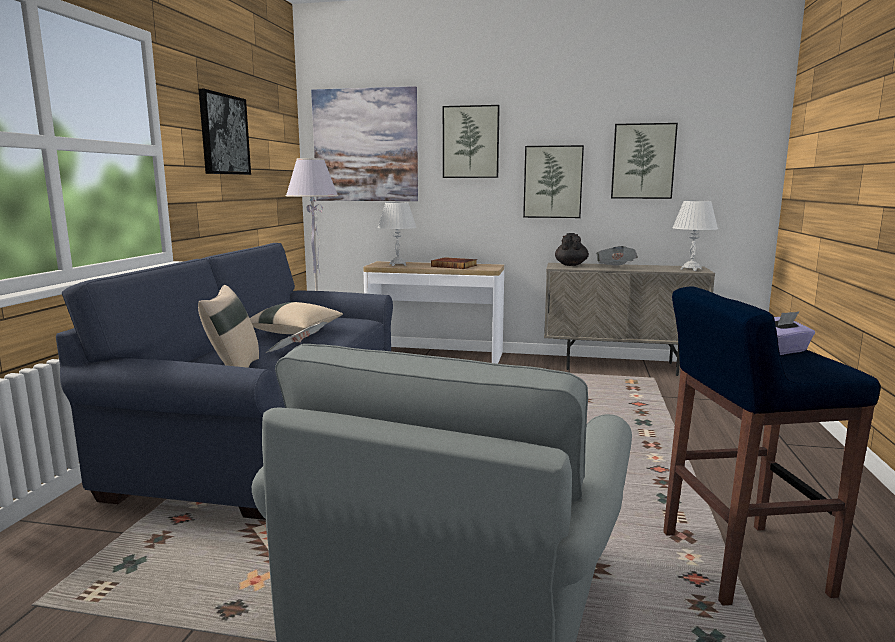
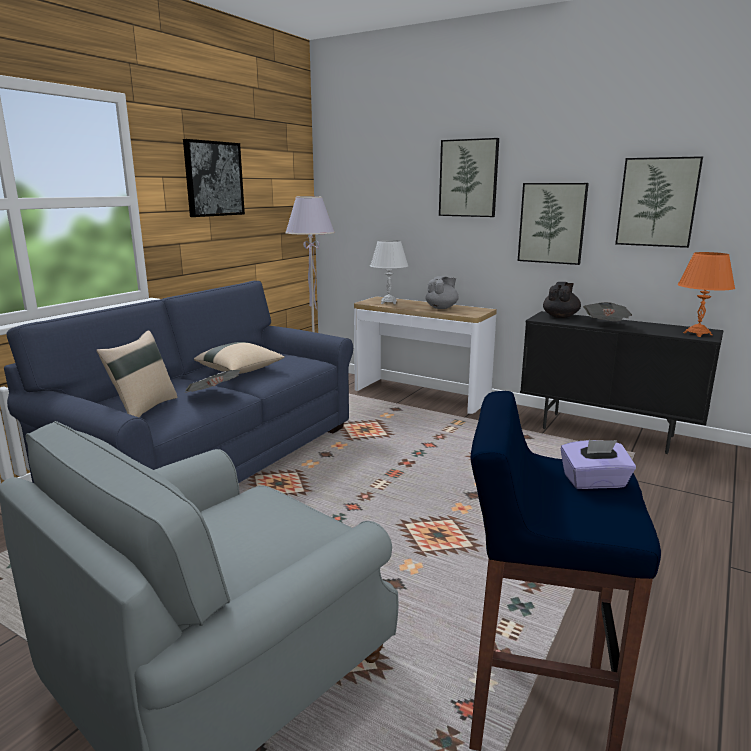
camera: 20 degrees right, 5 degrees up
(365, 145) = (369, 181): picture -> none
(454, 266) = (442, 308): book -> grey teapot
(620, 366) = (607, 432): beige cabinet -> black cabinet
(691, 269) = (697, 334): white table lamp -> orange table lamp

